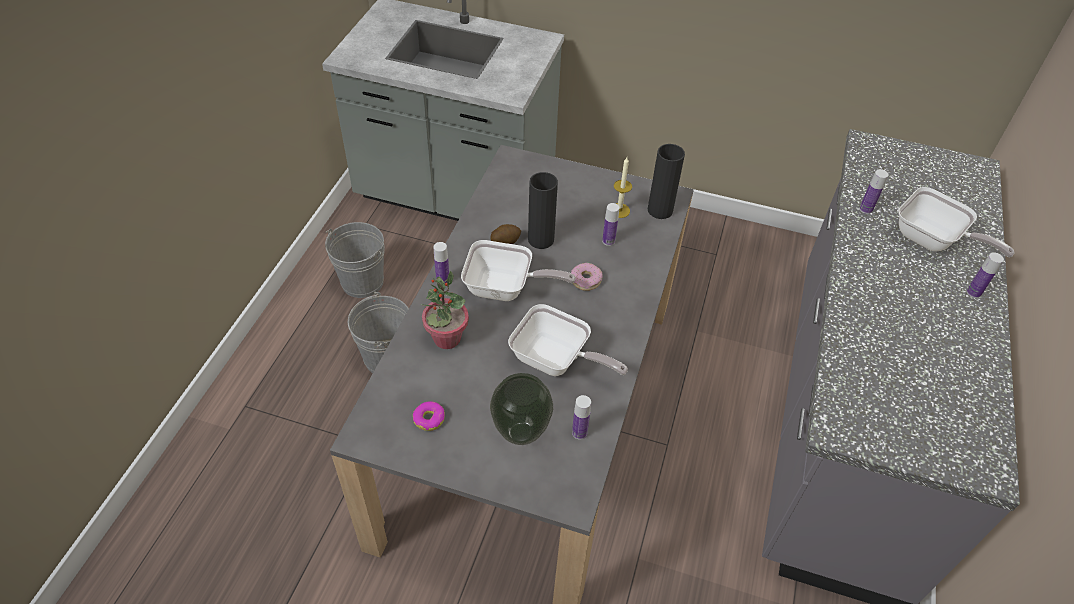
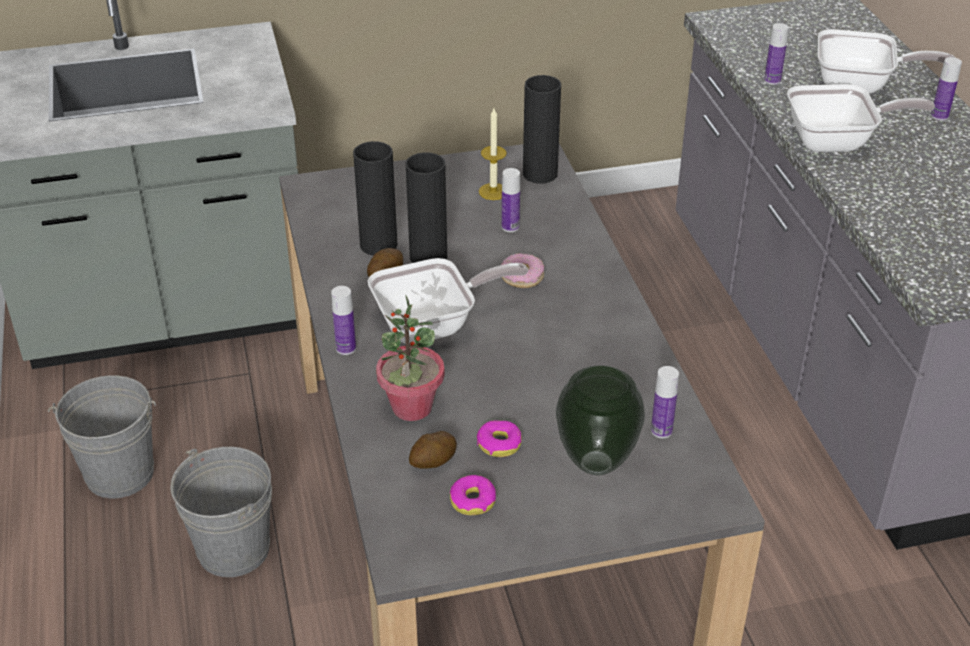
camera: 30 degrees left, 10 degrees down
(428, 381) = (433, 462): none -> potato
(475, 389) = (499, 444): none -> donut
(518, 218) = (378, 245): none -> black vase
(556, 361) = (566, 372): frying pan -> frying pan (838, 142)

